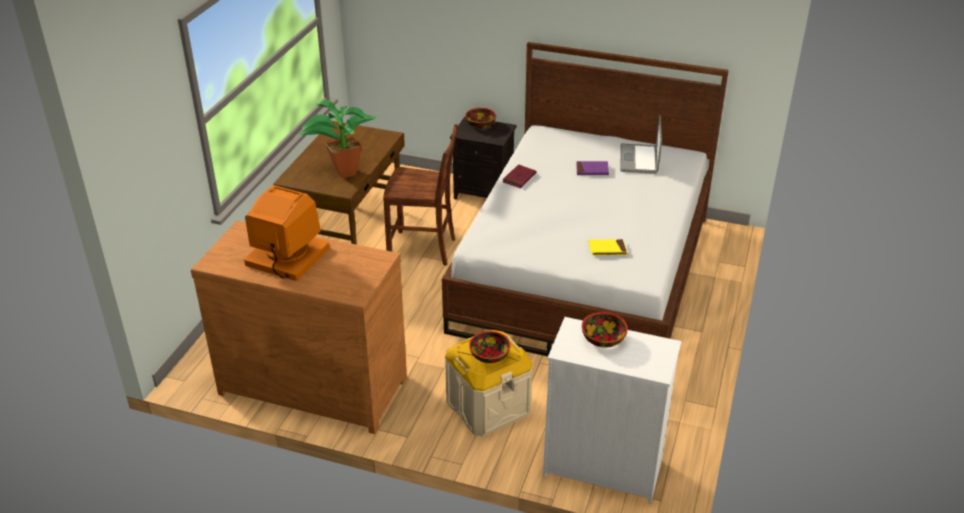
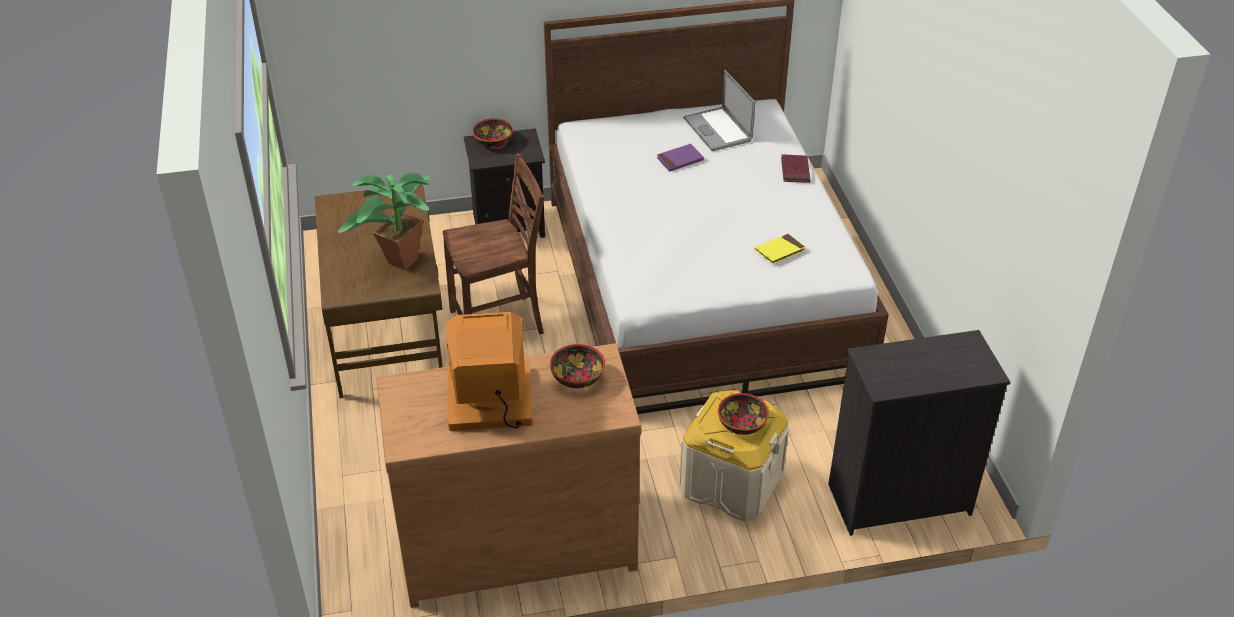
camera: 30 degrees left, 5 degrees up
(519, 178) = (610, 197): red book -> red book (795, 170)
(601, 468) = (897, 499): white dresser -> black dresser
(603, 339) = (907, 359): bowl -> bowl (577, 378)

